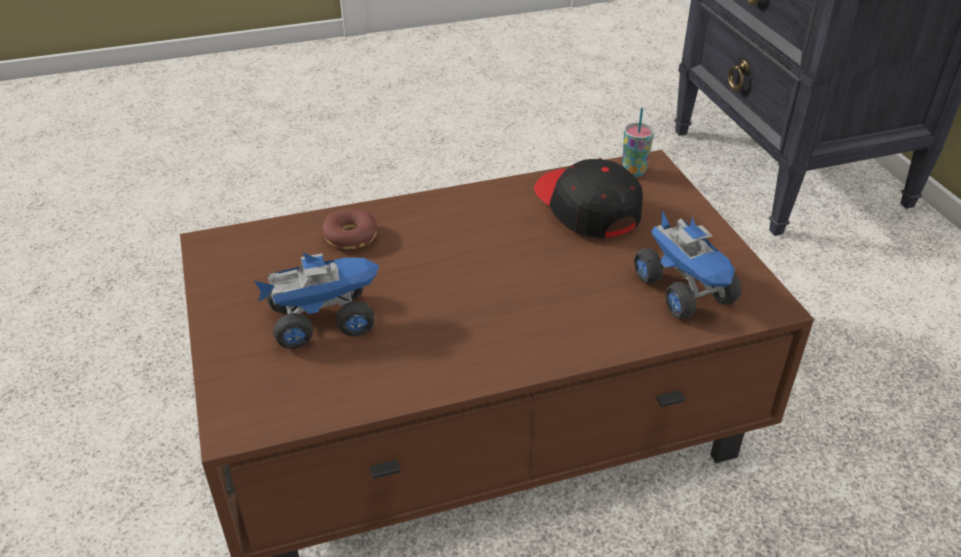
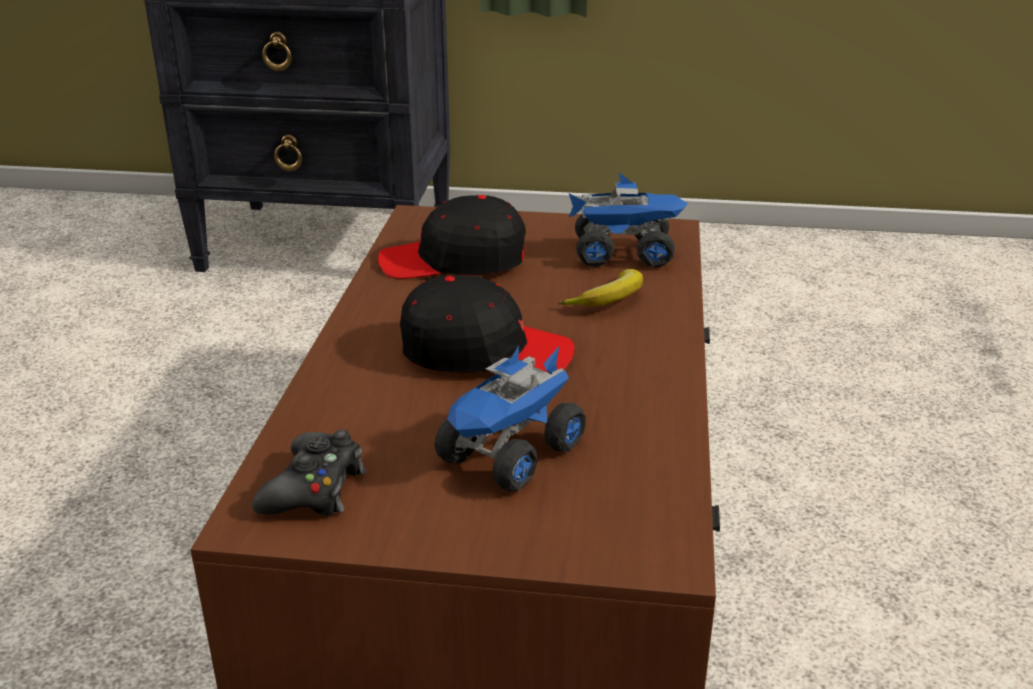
camera: 65 degrees left, 10 degrees down
(250, 253) = (314, 489): none -> black game controller
(324, 320) = (511, 455): toy truck -> toy truck turned 150 degrees counterclockwise
(350, 237) = (359, 405): donut -> none
(454, 266) = (485, 352): none -> black cap
(588, 305) = (610, 300): none -> banana
(633, 171) = (419, 225): cup -> none

